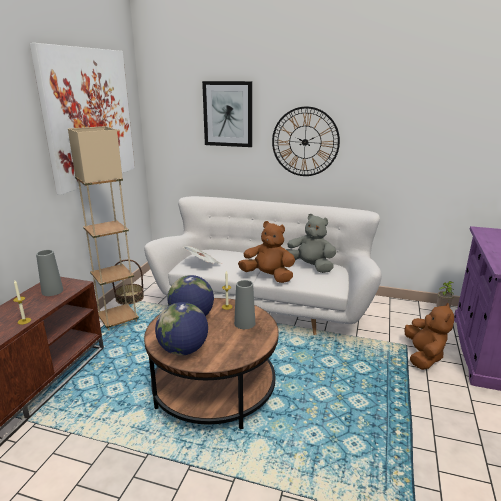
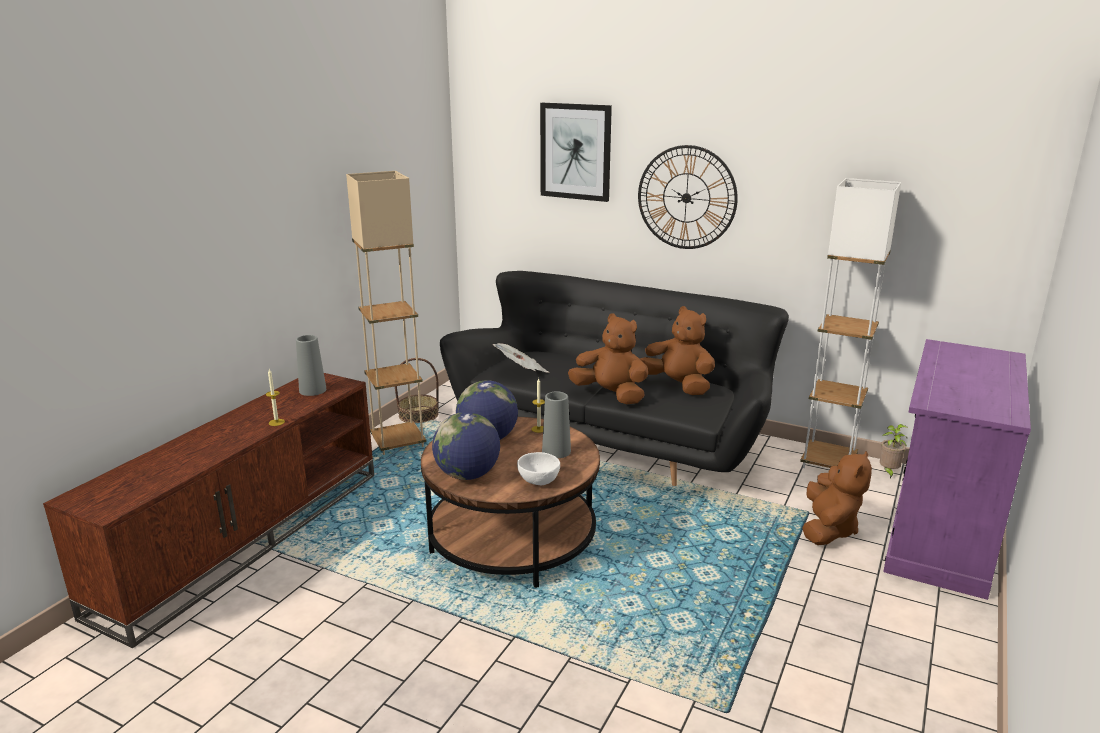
camera: 10 degrees right, 0 degrees up
(89, 117) = (376, 155): picture -> none
(239, 350) = (539, 482): none -> white bowl
(265, 305) = (612, 441): white sofa -> black sofa
(310, 267) = (678, 386): grey plush toy -> brown plush toy
(404, 309) = (828, 463): none -> white floor lamp

